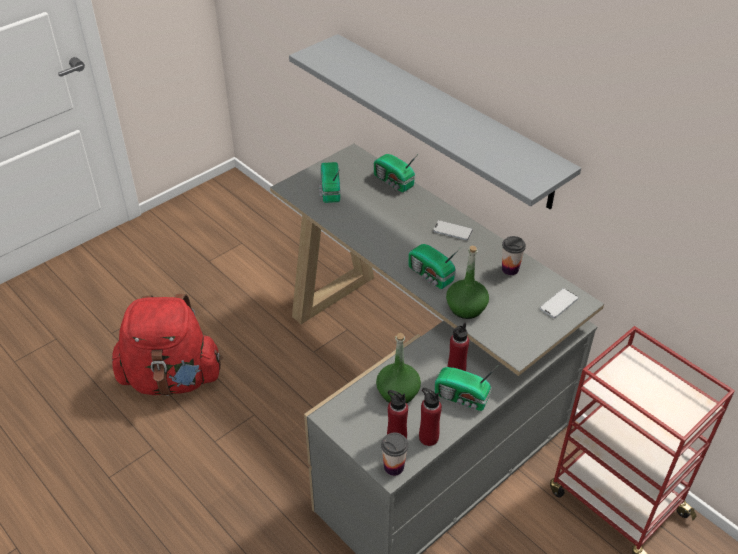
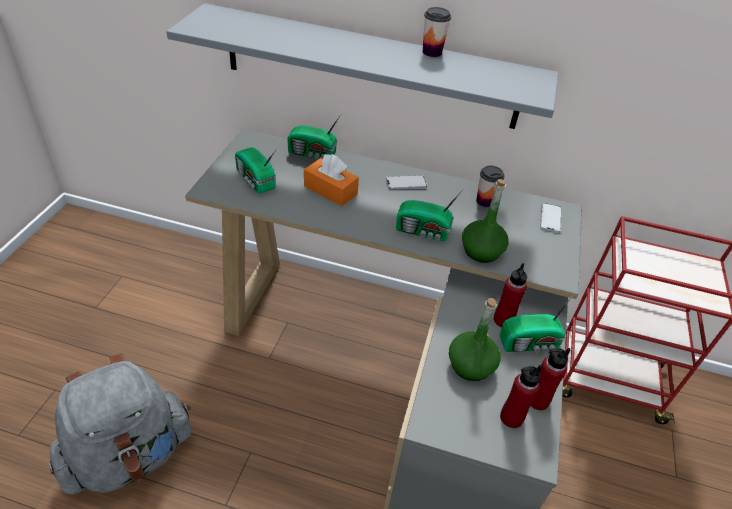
camera: 35 degrees left, 0 degrees up
(172, 378) = (130, 455): red backpack -> grey backpack
(382, 217) = (330, 190): none -> orange tissue box
(394, 467) = (534, 451): cup -> cup (432, 52)

